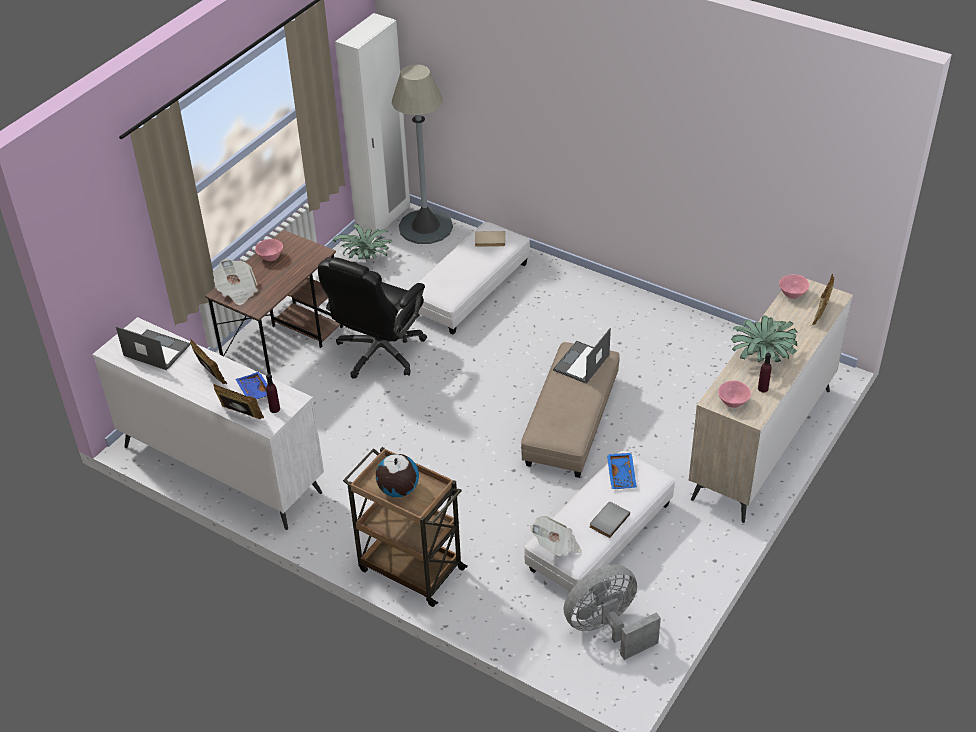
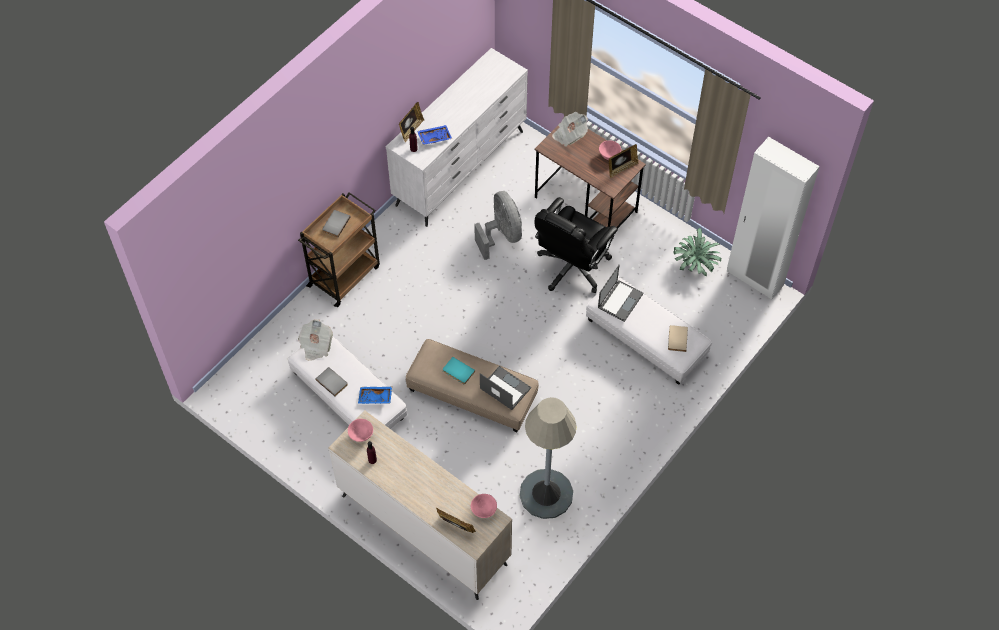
camera: 95 degrees right, 15 degrees up
(156, 350) = (488, 81): laptop -> laptop (620, 300)
(210, 375) = (456, 112): picture frame -> picture frame (621, 168)
(379, 353) = (572, 267): black office chair -> black office chair turned 90 degrees counterclockwise
(398, 490) = (335, 224): globe -> grey book
(425, 227) = (738, 310): grey floor lamp -> grey floor lamp (546, 494)
(568, 404) = (458, 372): none -> turquoise book
(607, 629) = (265, 388): grey fan -> grey fan (501, 236)
(762, 358) = (407, 467): potted plant -> none

